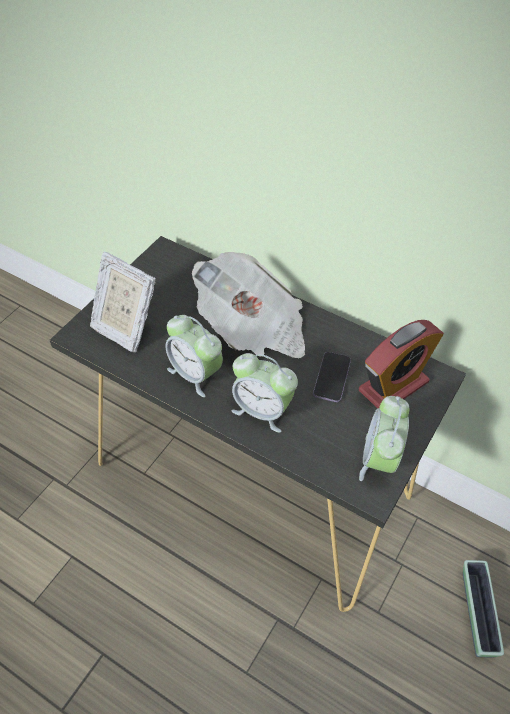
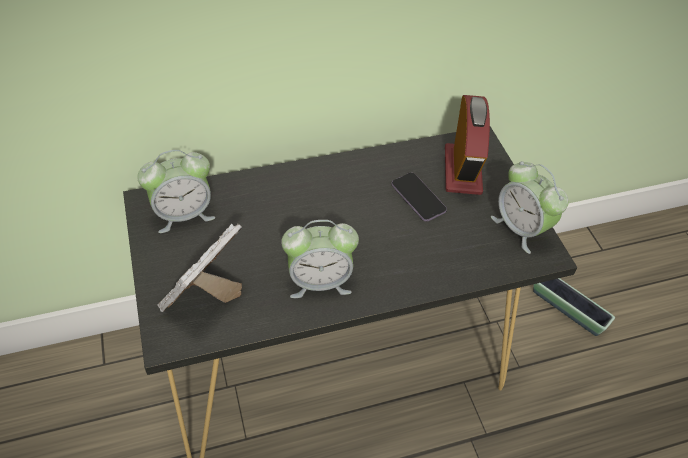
camera: 50 degrees left, 0 degrees up
(124, 327) = (204, 295): picture frame -> picture frame turned 135 degrees clockwise
(253, 329) = (314, 208): newspaper -> none
(262, 410) = (406, 264): alarm clock -> alarm clock (183, 214)

